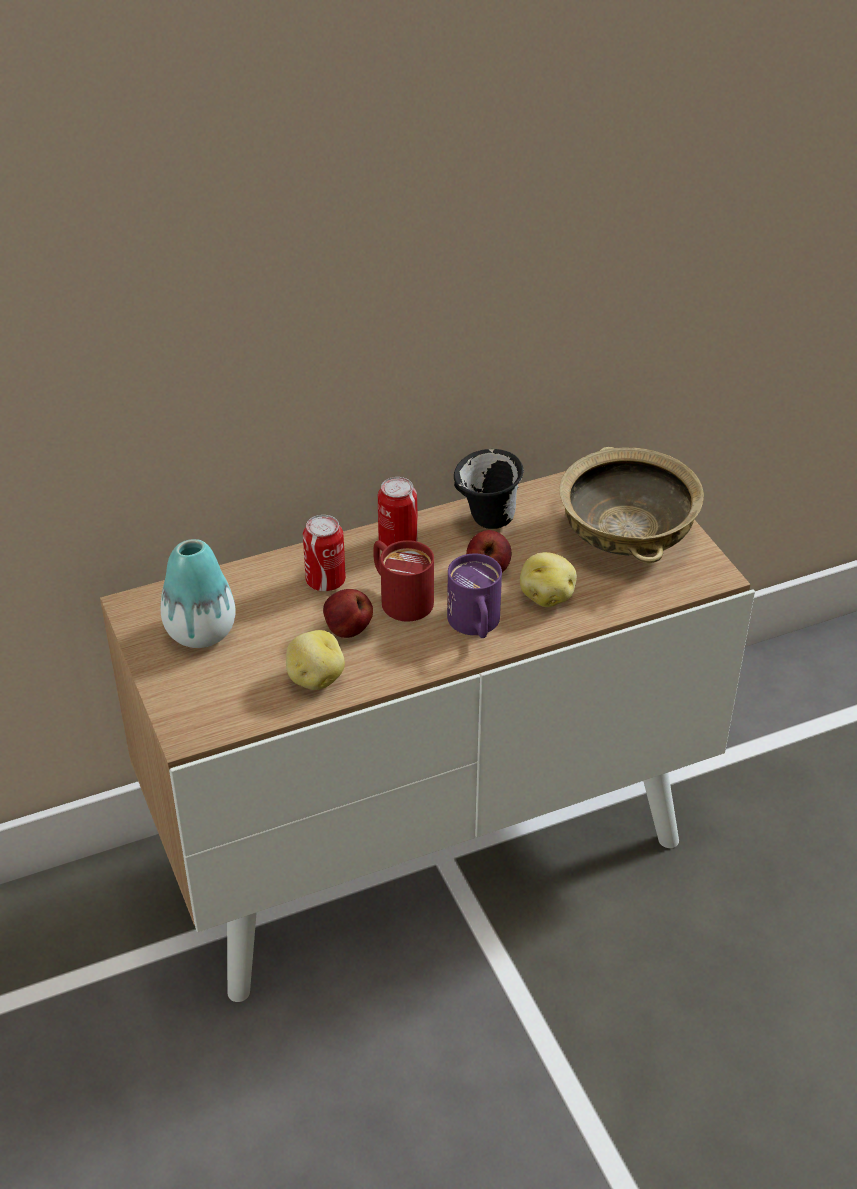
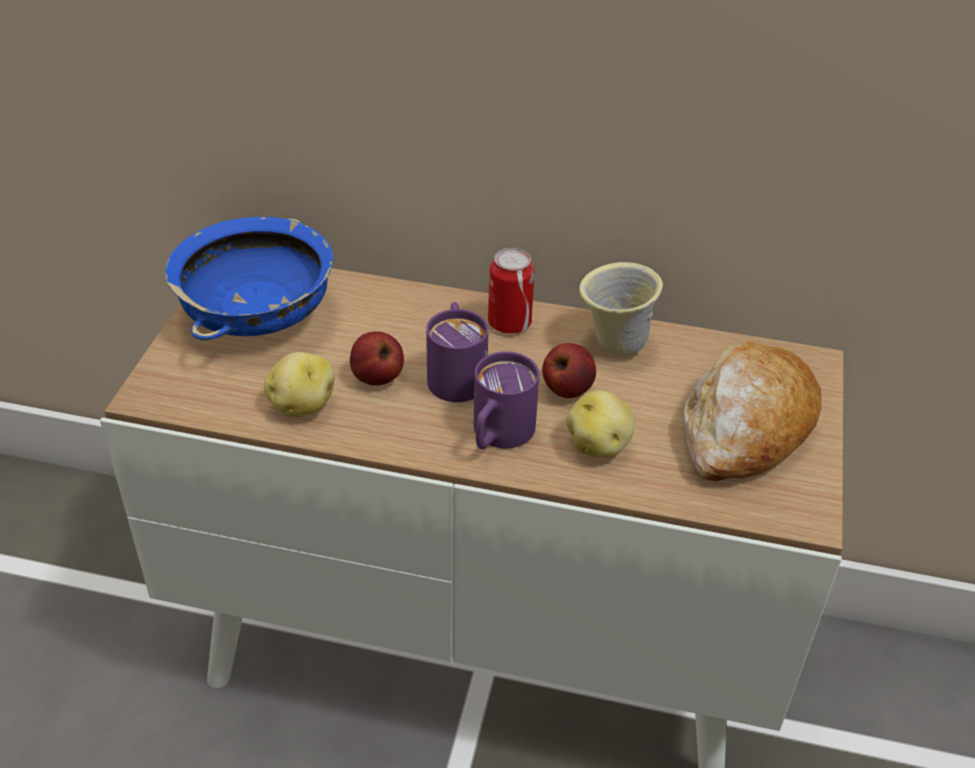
camera: 35 degrees right, 0 degrees up
(201, 632) = (257, 316): vase -> blue bowl
(325, 581) = (407, 325): can -> none
(399, 597) = (456, 373): red mug -> purple mug
(487, 522) = (613, 345): black mug -> beige mug
(627, 536) = (746, 428): beige bowl -> bread

